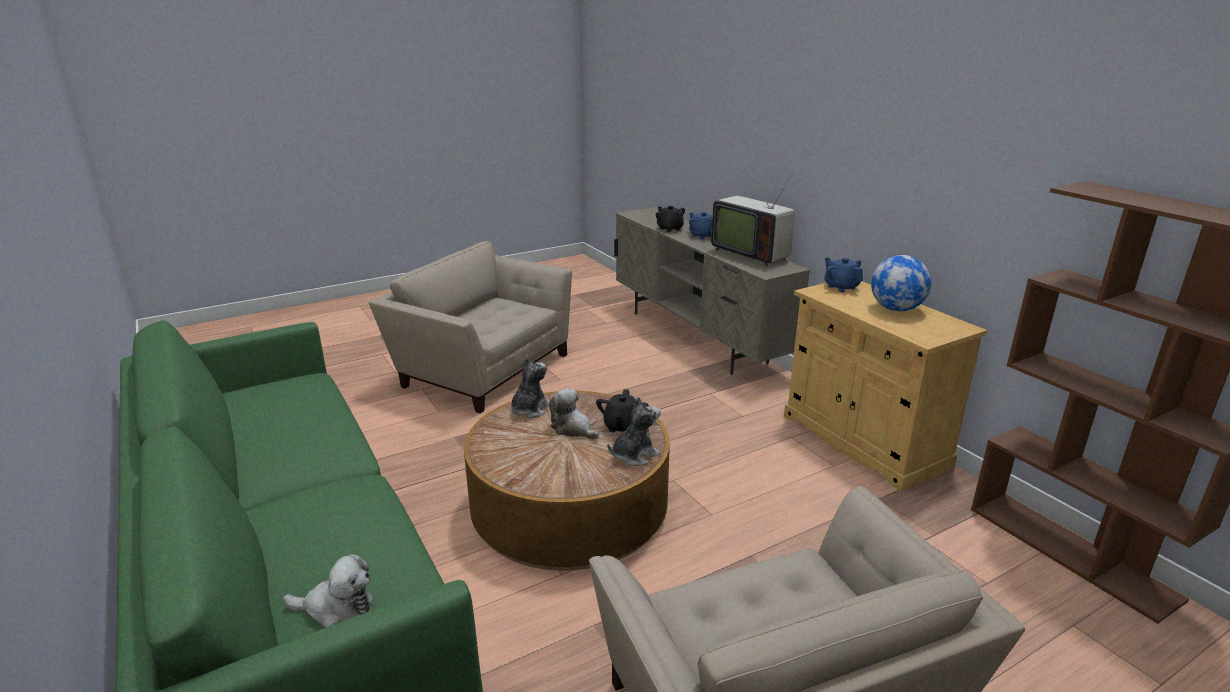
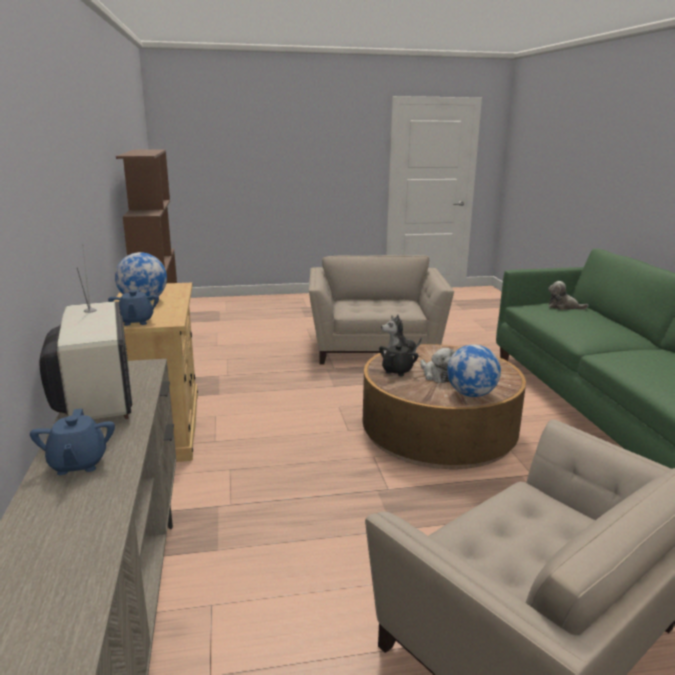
camera: 160 degrees left, 5 degrees down
(529, 409) = (471, 394): plush toy -> globe
(669, 229) = (94, 508): black teapot -> none

